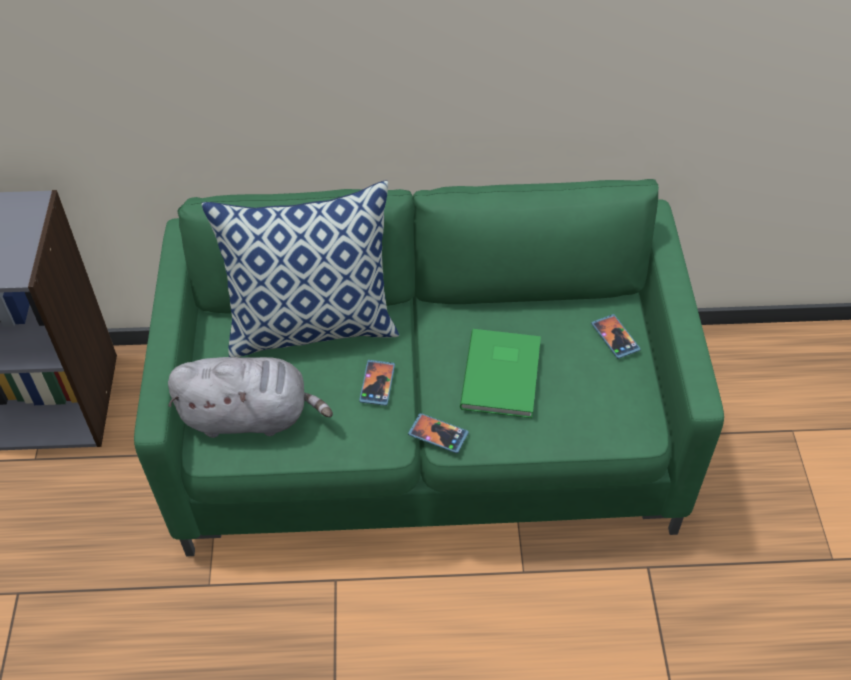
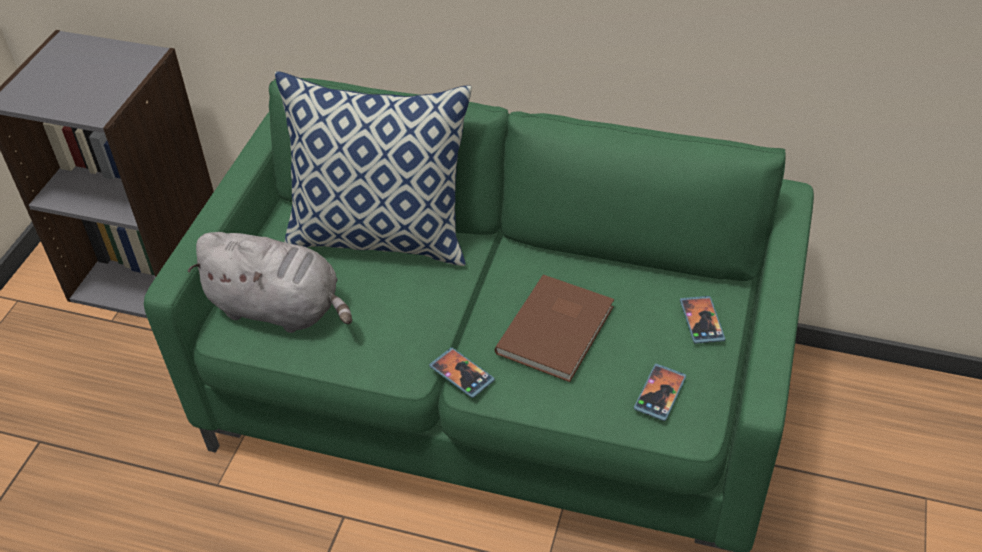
camera: 20 degrees right, 5 degrees down
(377, 384) = (421, 308): phone -> phone (660, 393)
(504, 374) = (559, 329): green book -> brown book

